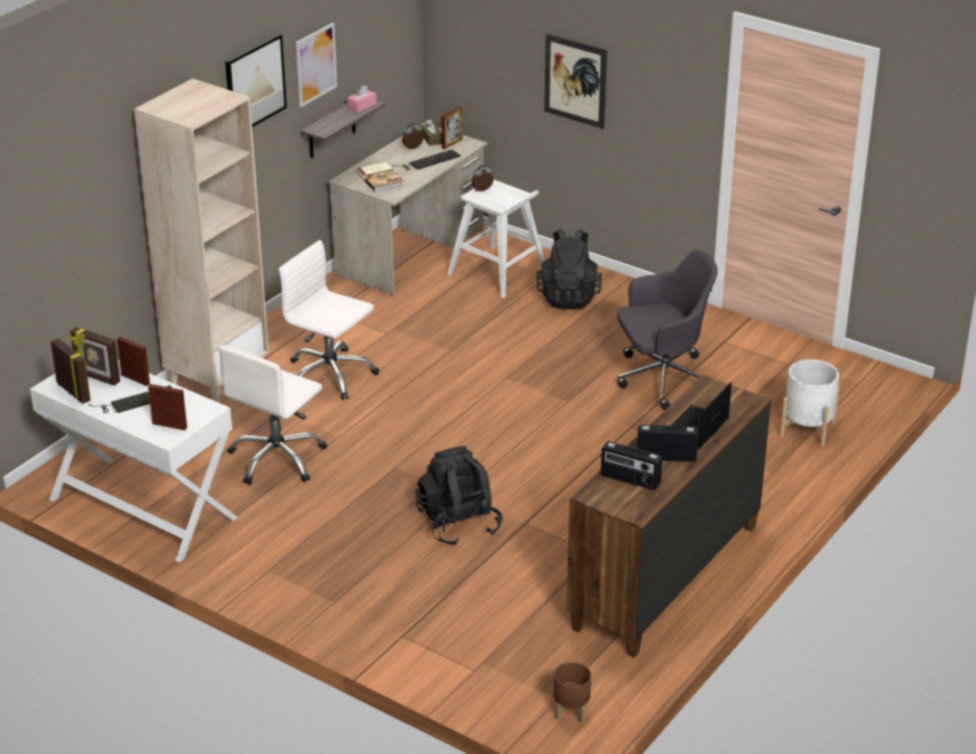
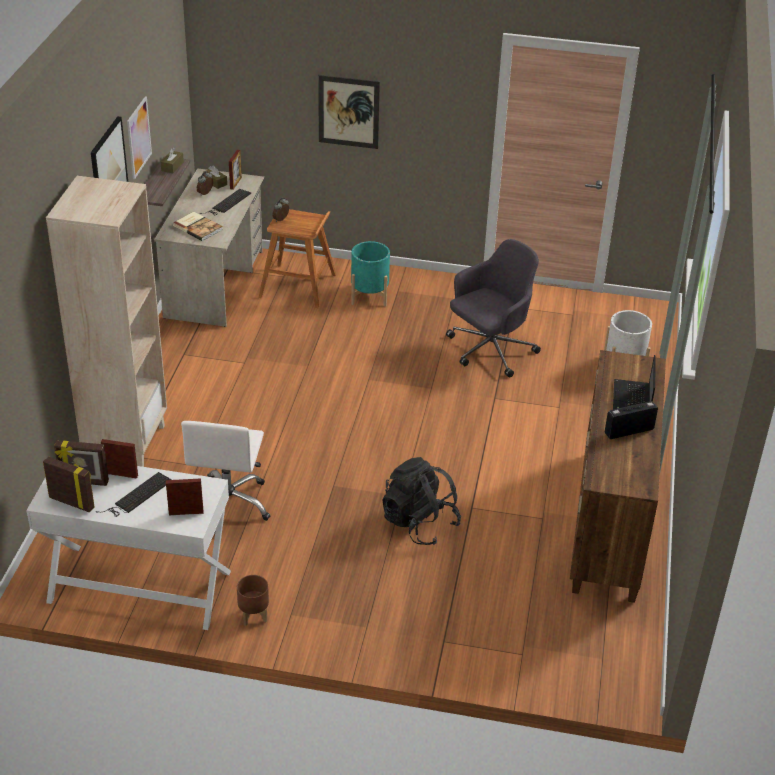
camera: 25 degrees left, 5 degrees up
(330, 375) = (221, 414): white office chair -> none
(362, 106) = (172, 166): pink tissue box -> brown tissue box
(498, 272) = (298, 286): white stool -> brown stool
(568, 297) = (369, 295): black backpack -> turquoise planter
(572, 712) = (621, 667): brown planter -> brown planter (254, 615)
(630, 480) = (617, 460): radio -> none

